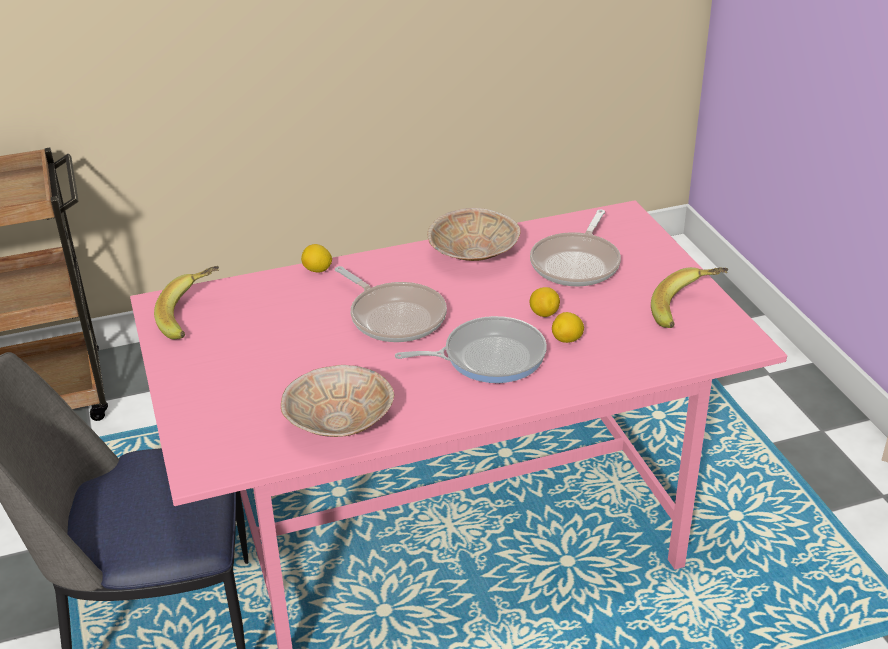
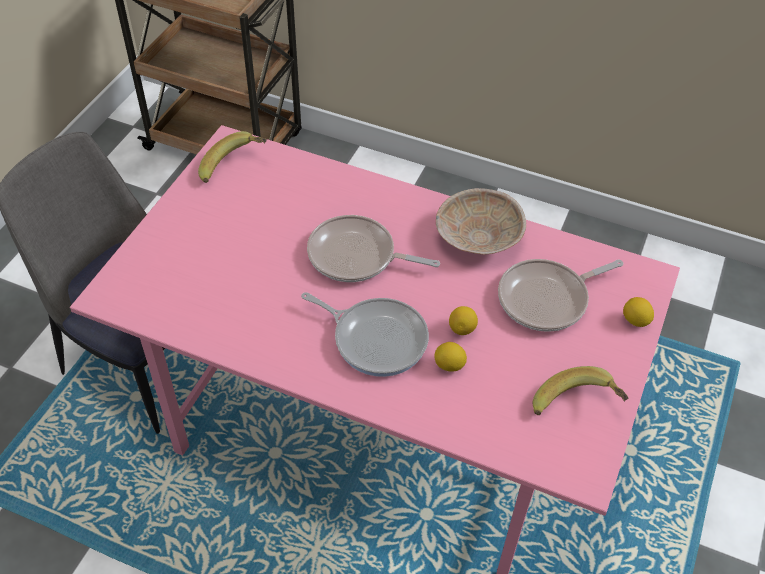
camera: 40 degrees right, 15 degrees up
(317, 270) = (355, 179): lemon -> lemon (635, 321)
(340, 422) = (220, 321): beige bowl -> none
(394, 316) = (357, 256): frying pan -> frying pan turned 105 degrees clockwise

